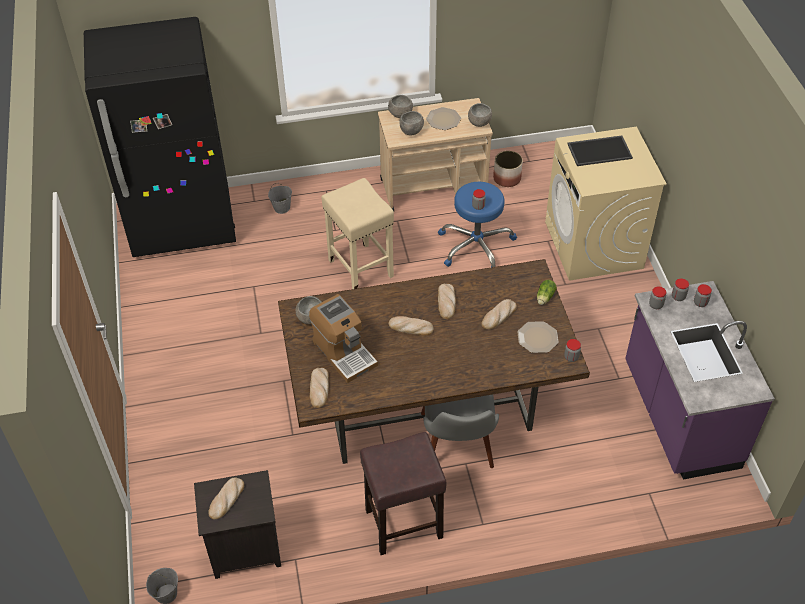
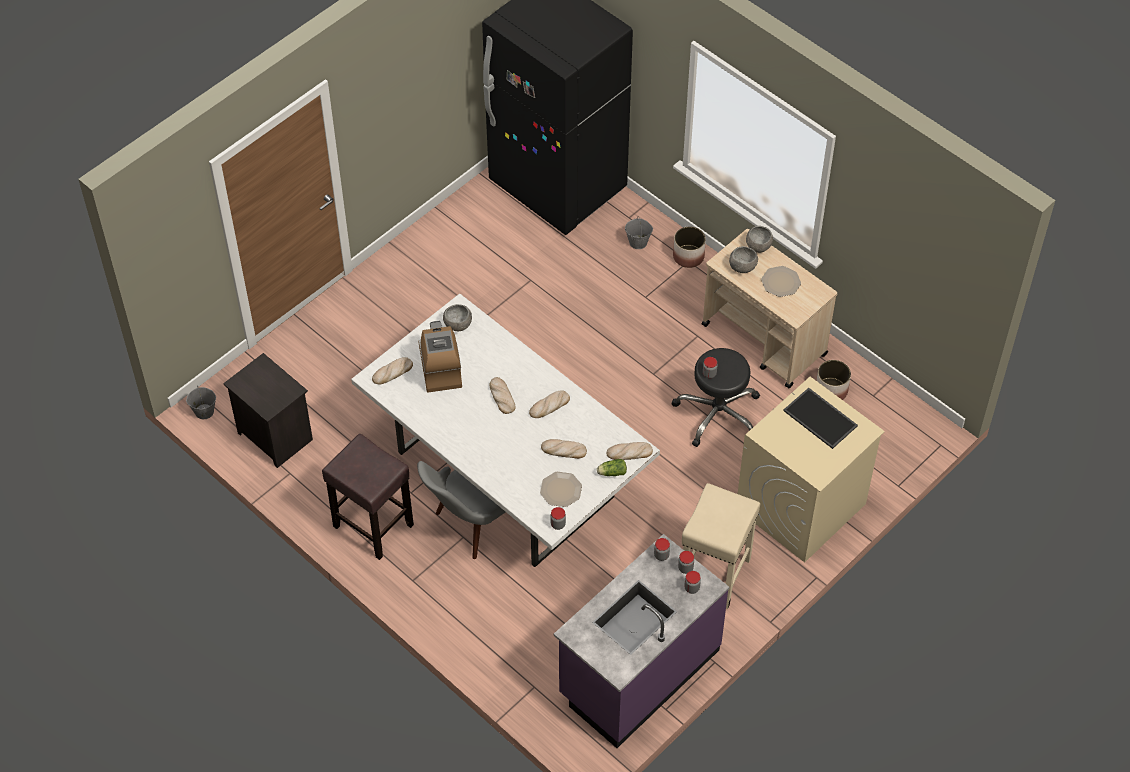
camera: 55 degrees right, 5 degrees up
(226, 499) = (263, 381): bread -> bread (629, 453)
(322, 188) = (689, 256): none -> planter
(344, 352) = (440, 367): coffee machine -> coffee machine turned 150 degrees clockwise
(360, 267) = (615, 341): beige stool -> beige stool (715, 573)
(428, 401) = (506, 476): brown dining table -> white dining table
(475, 246) = (718, 413): blue stool -> black stool
(479, 123) = (801, 311): grey bowl -> none

